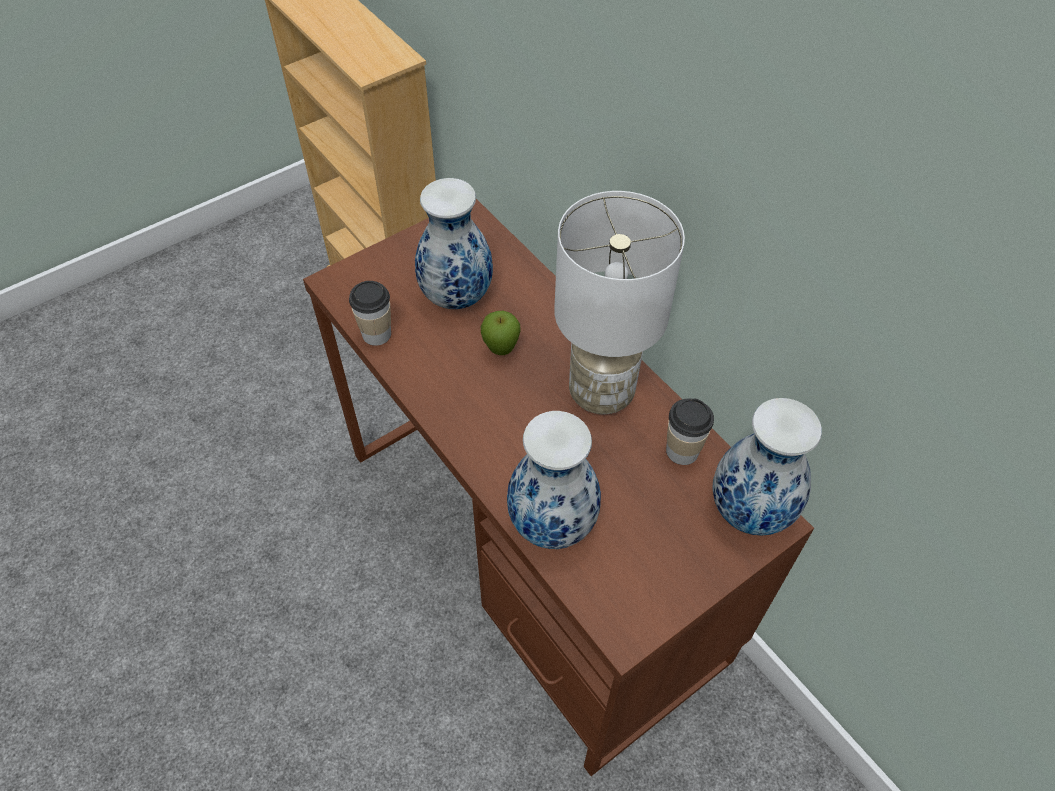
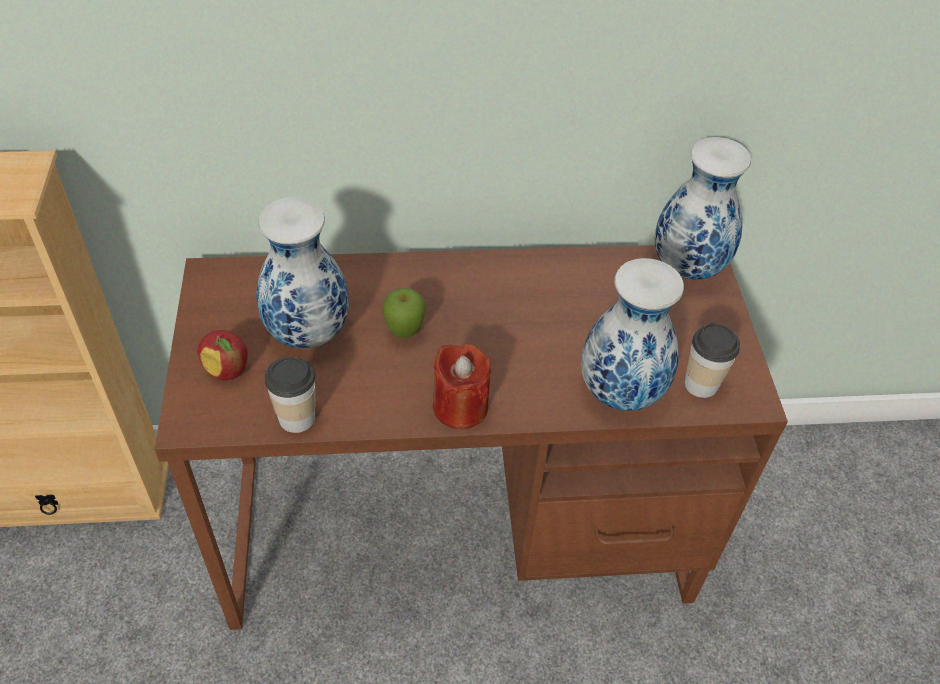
camera: 60 degrees left, 5 degrees down
(391, 275) = (228, 370): none -> apple
(455, 422) = (460, 407): none -> red candle
(602, 392) = (508, 290): white table lamp -> none
(682, 451) = (605, 275): cup -> cup (701, 384)

